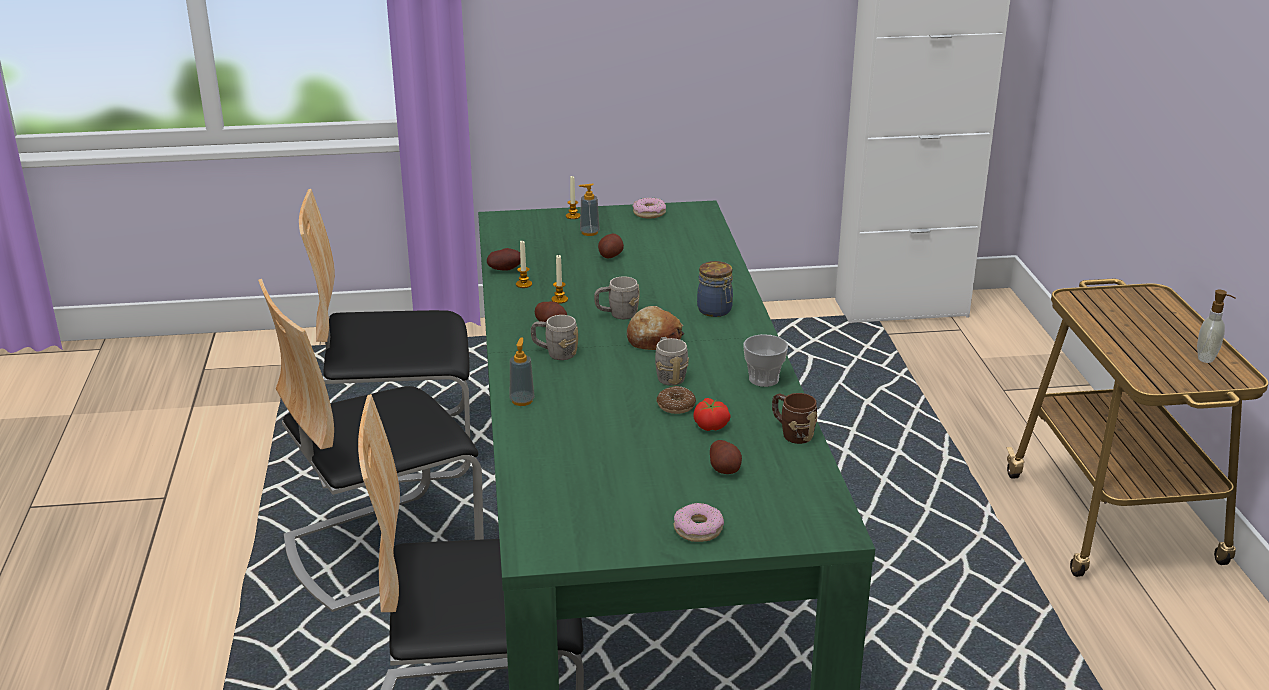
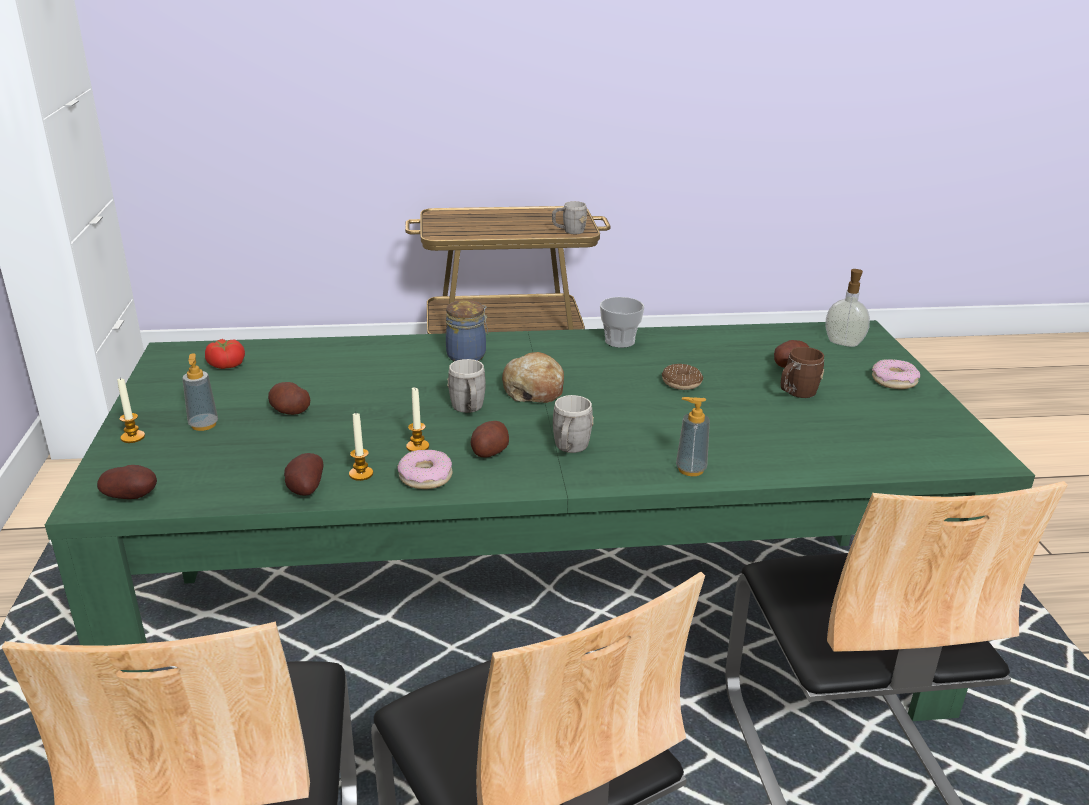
camera: 90 degrees left, 0 degrees up
(502, 227) = (133, 497): none -> potato
(649, 213) = (163, 383): donut -> donut (425, 477)
(669, 375) = (618, 384): grey mug -> grey mug (569, 231)
(711, 425) = (714, 368): tomato -> tomato (226, 364)
(792, 433) = (717, 336): brown mug -> brown mug (796, 394)
(1207, 358) = (543, 215): soap dispenser -> soap dispenser (843, 342)

